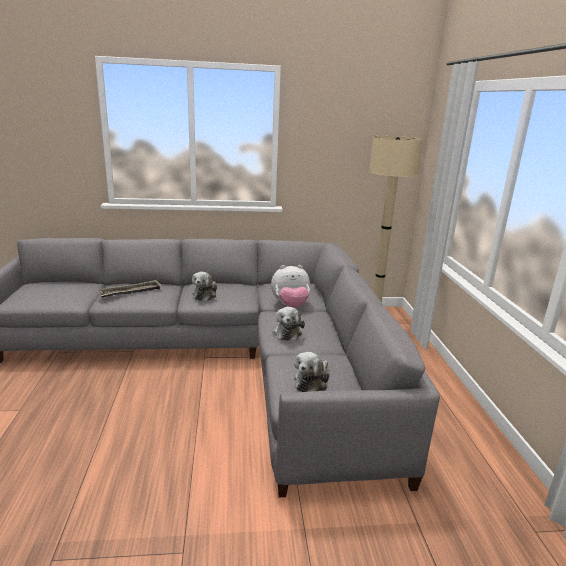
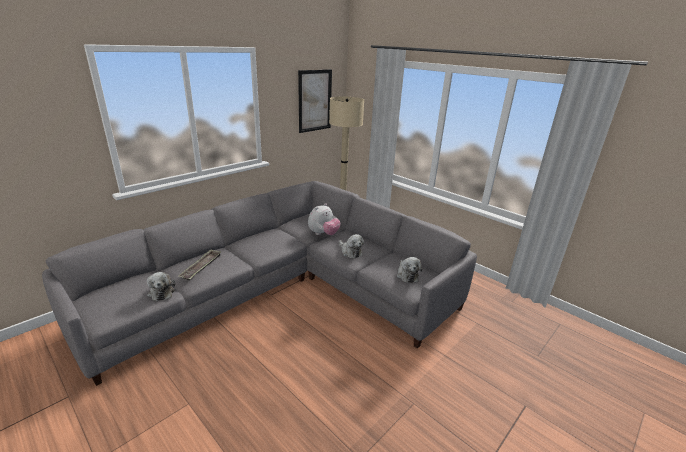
camera: 40 degrees left, 5 degrees up
(205, 295) = (261, 247): plush toy -> plush toy (161, 292)
(368, 141) = (315, 101): none -> picture

